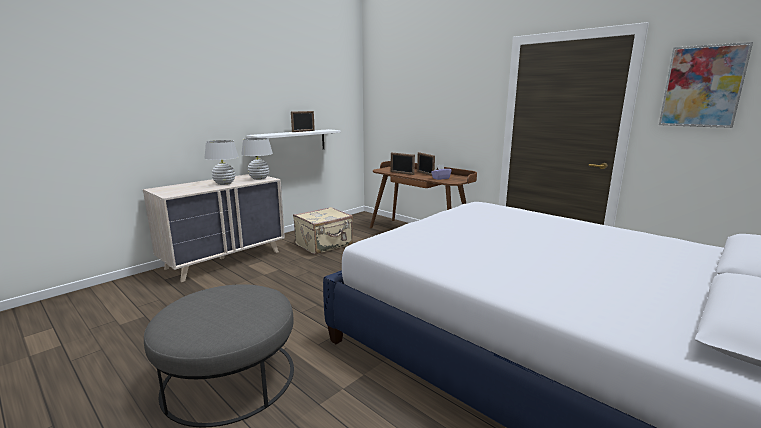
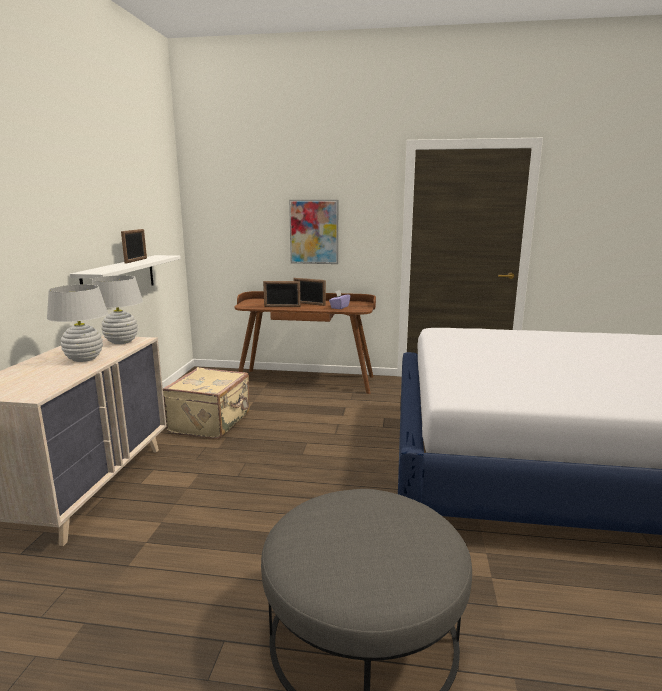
camera: 35 degrees left, 0 degrees up
(702, 86) = (588, 199): picture -> picture (314, 232)

